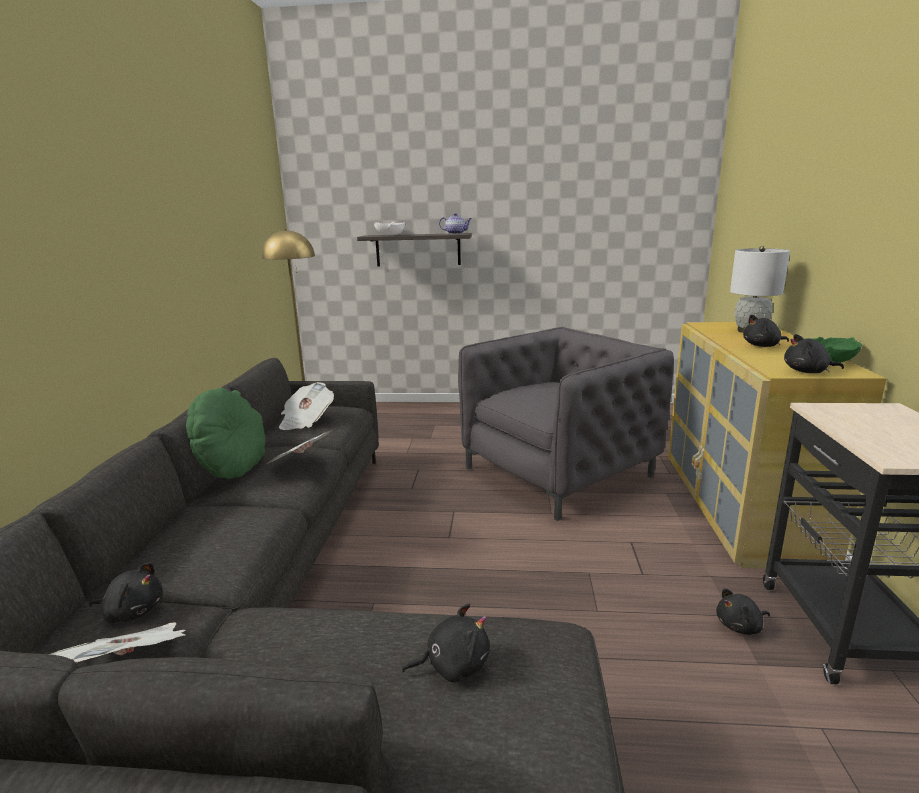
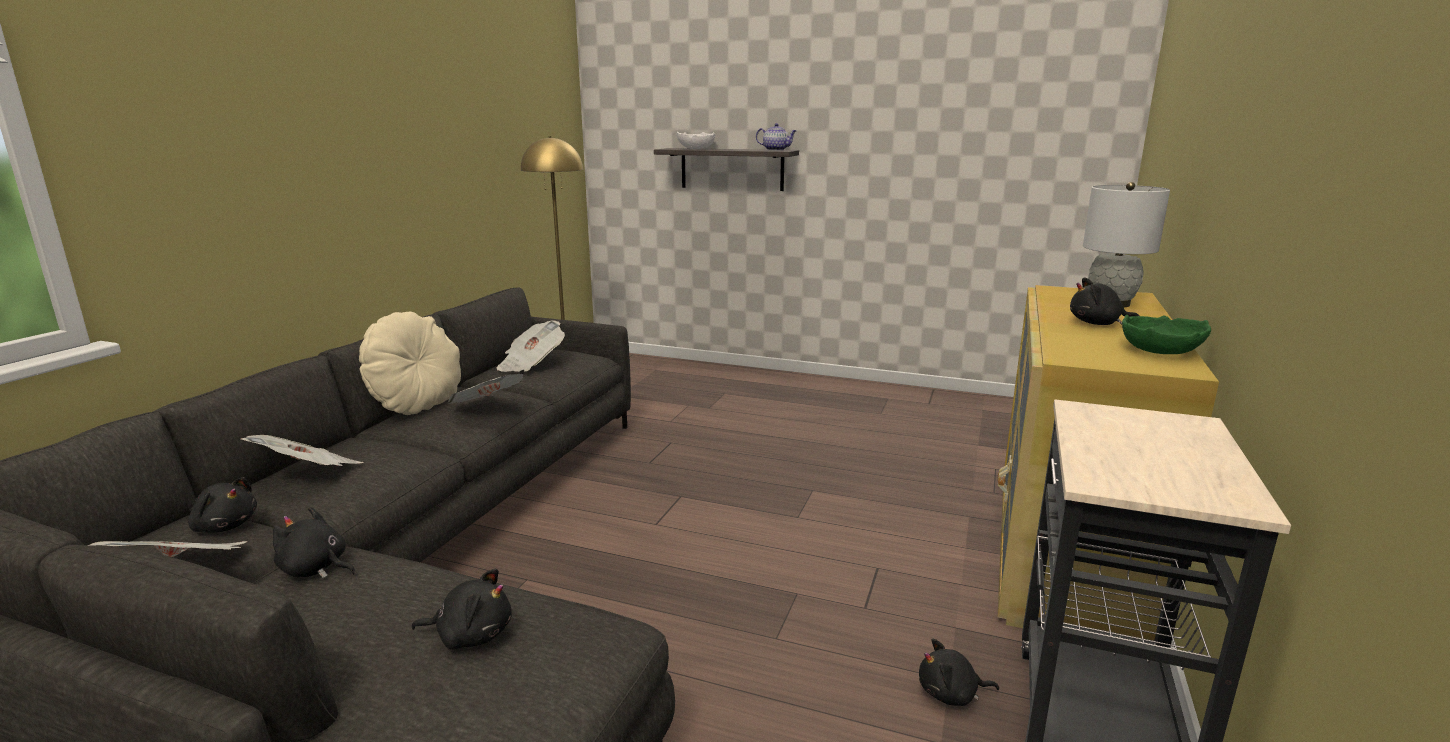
camera: 15 degrees right, 0 degrees up
(183, 547) = (309, 474): none -> newspaper
(234, 470) = (417, 407): green pillow -> beige pillow
(558, 472) = (842, 469): grey armchair -> none
(808, 372) = (1110, 362): black plush toy -> black plush toy (316, 569)

